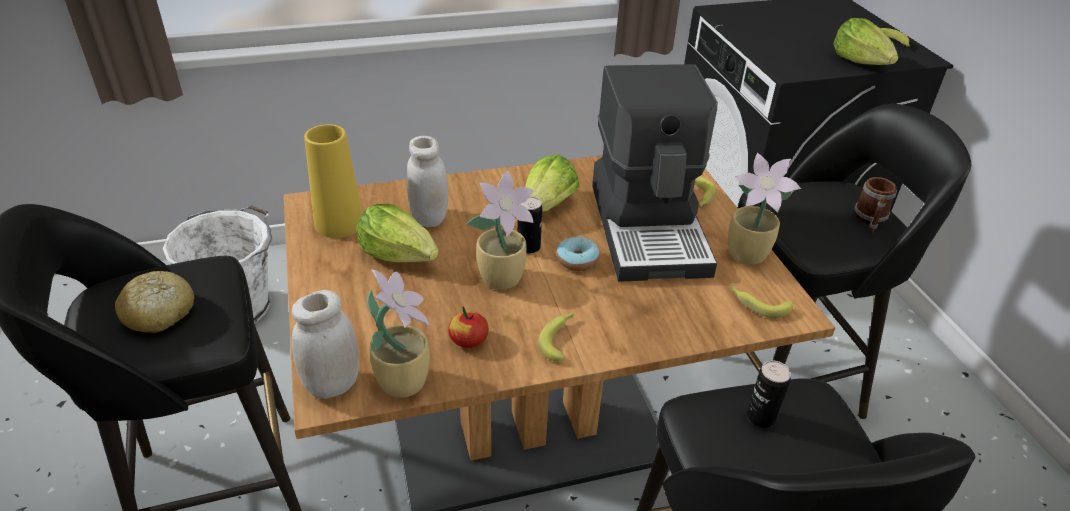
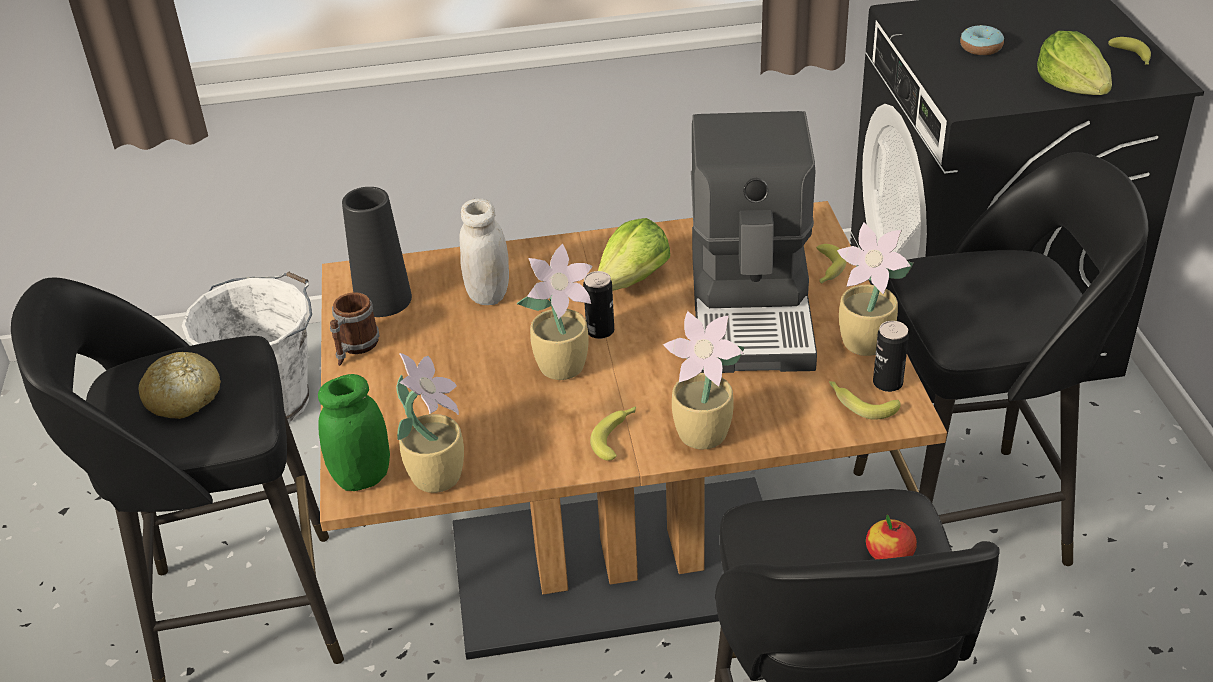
camera: 10 degrees right, 0 degrees up
(332, 385) = (362, 477): white jar -> green jar
(339, 223) = (383, 299): yellow vase -> black vase
(399, 254) = (448, 337): lettuce -> none
(468, 340) = (514, 435): apple -> apple (889, 554)
(577, 260) = (655, 347): donut -> donut (981, 48)
(635, 336) = (705, 436): none -> potted plant
(761, 417) = (828, 527): can -> can (887, 383)
(870, 220) = (1041, 303): mug -> mug (354, 348)

